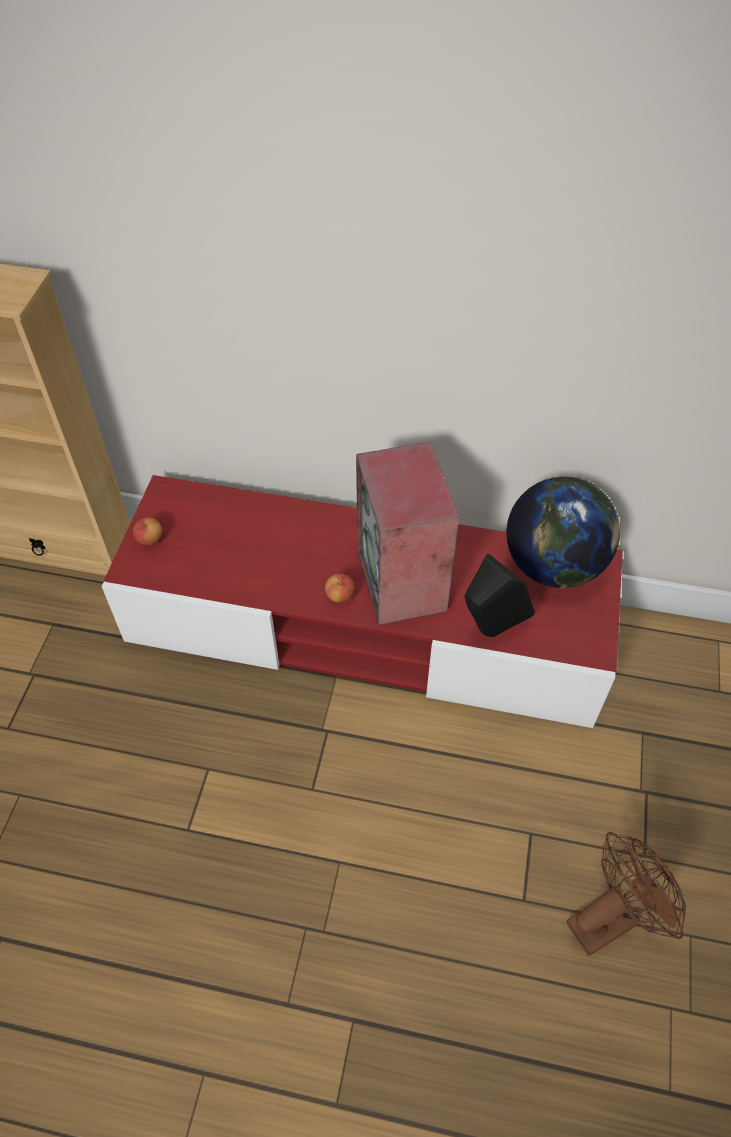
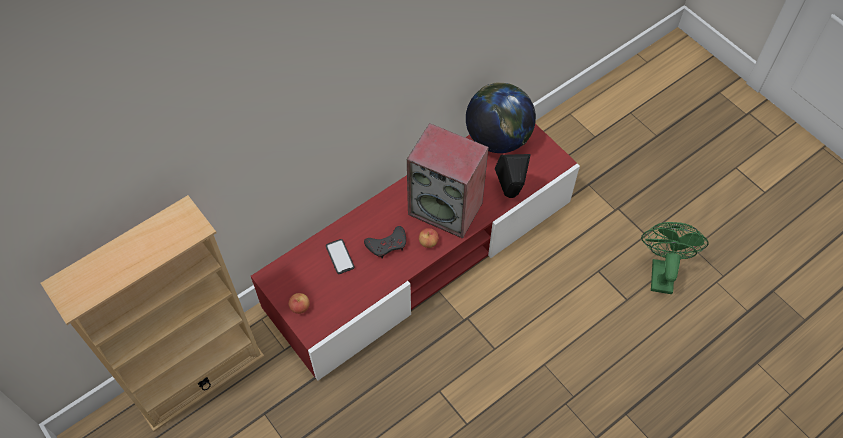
camera: 50 degrees left, 5 degrees up
(243, 530) = (340, 256): none -> phone
(299, 560) = (387, 244): none -> grey game controller
(610, 916) = (661, 271): brown fan -> green fan

